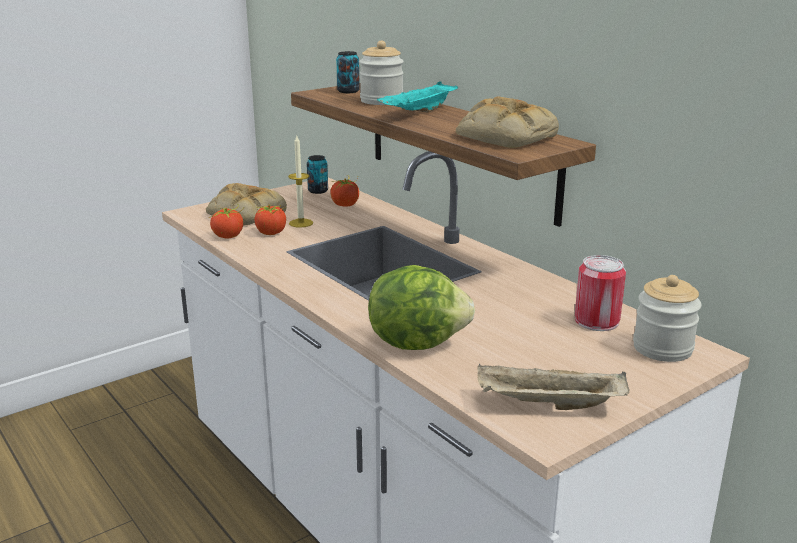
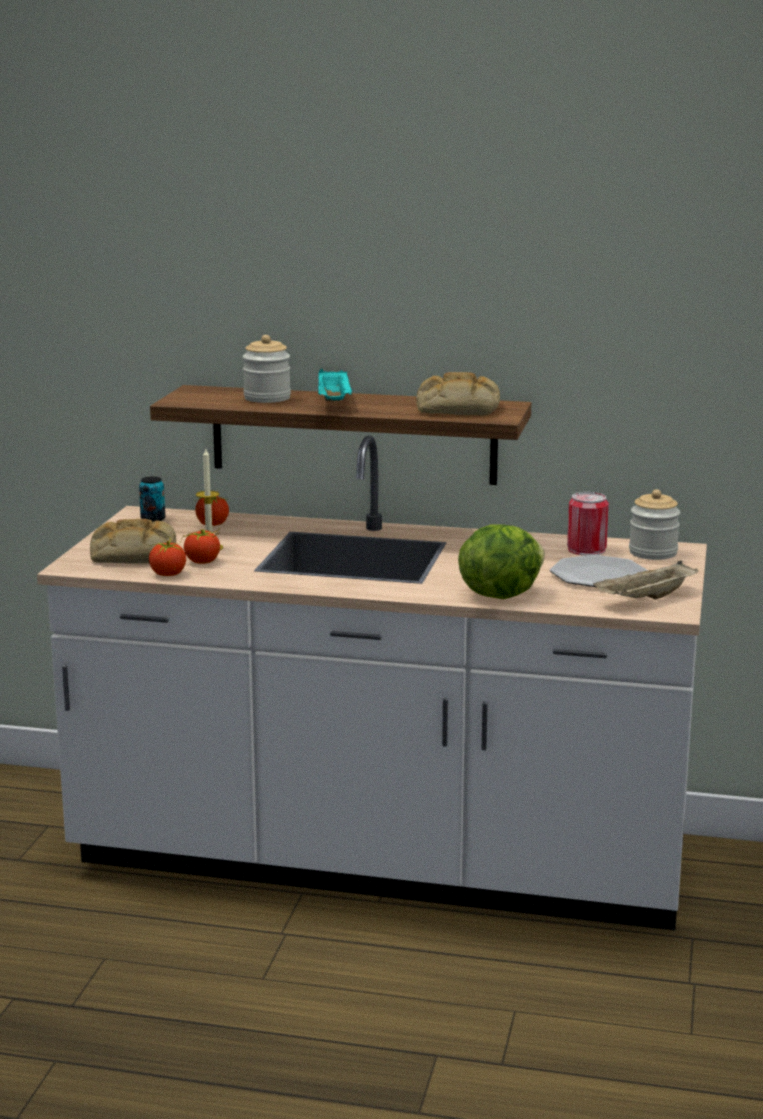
camera: 40 degrees left, 5 degrees down
(348, 91) = (204, 395): can -> none
(553, 355) = (598, 575): none -> plate

